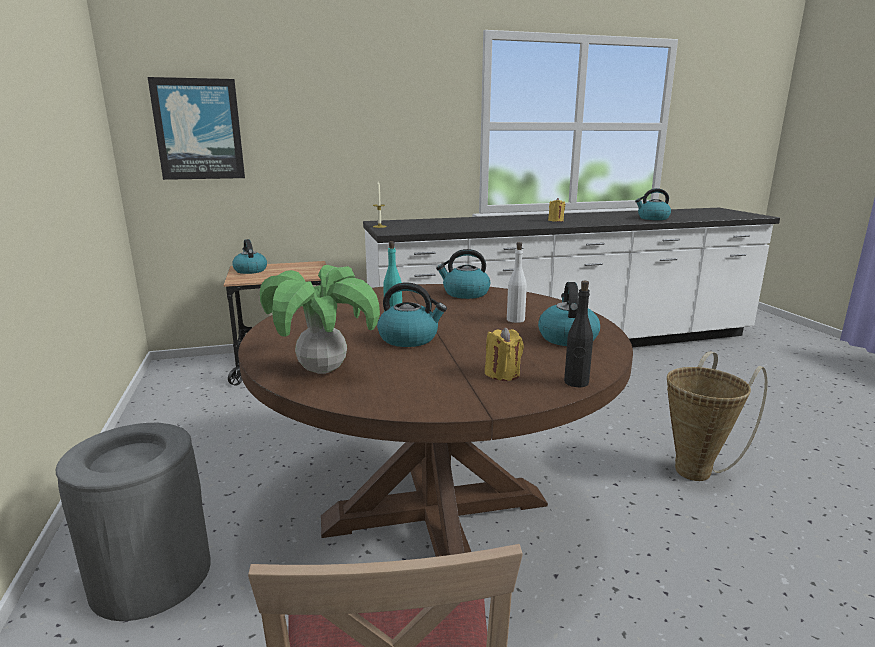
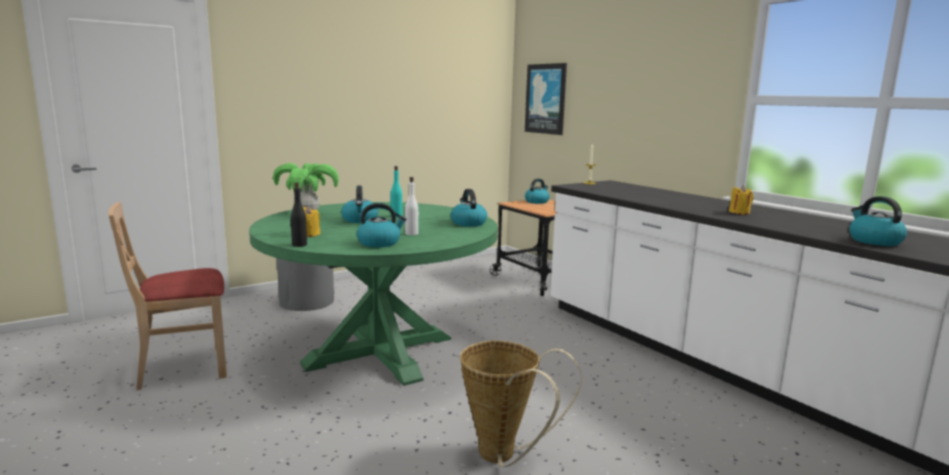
camera: 70 degrees right, 5 degrees down
(436, 512) = (379, 351): brown dining table -> green dining table

